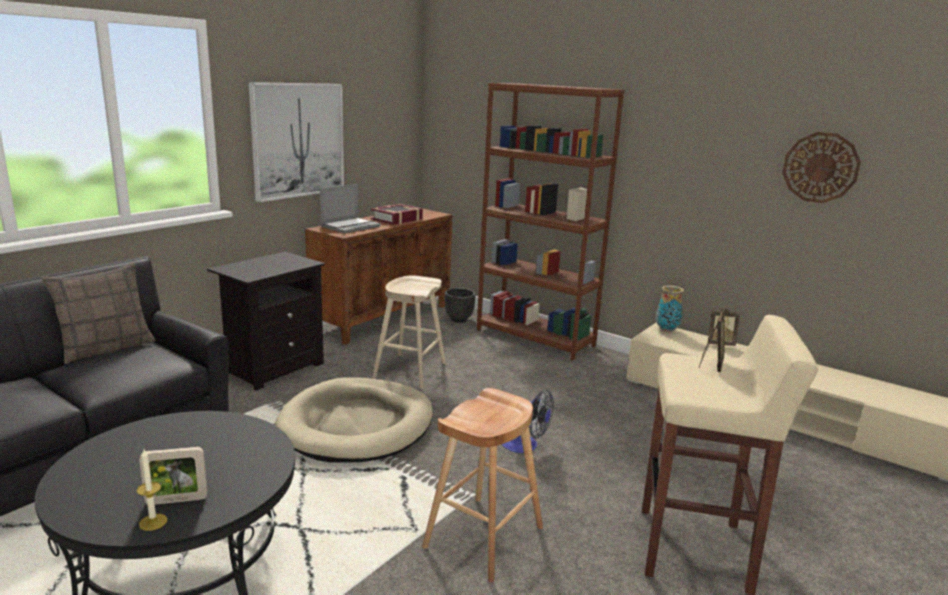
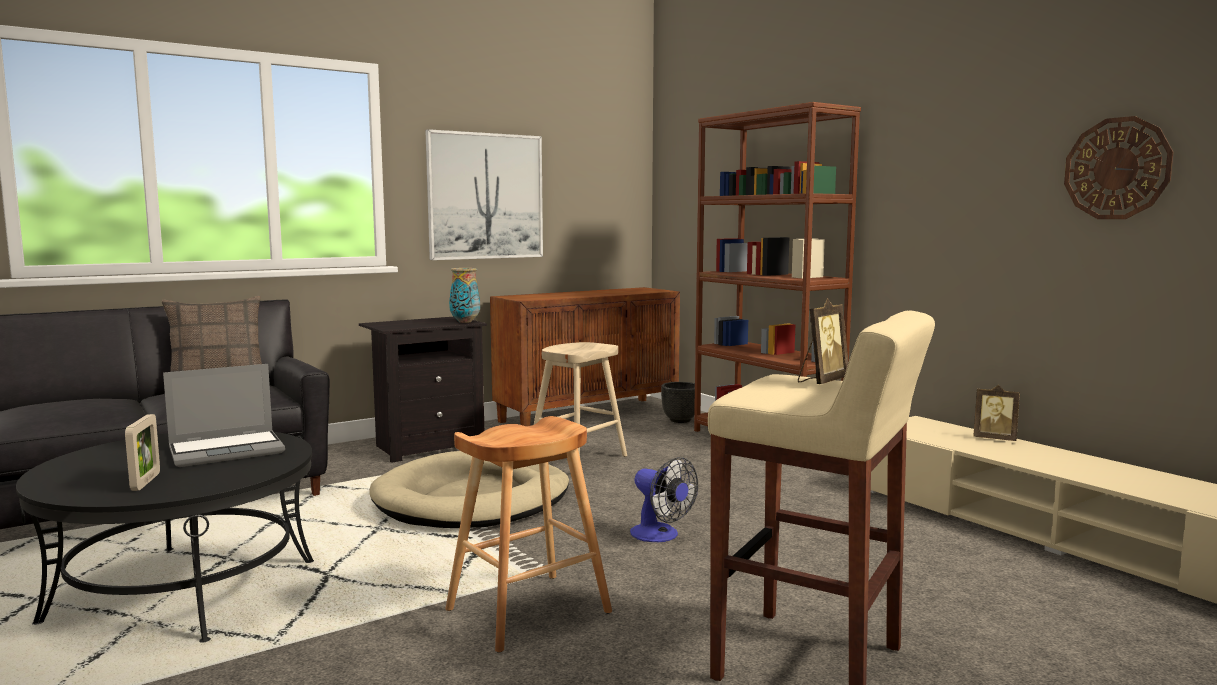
camera: 20 degrees right, 10 degrees down
(153, 522) = (104, 493): candle -> none
(177, 500) = (145, 482): picture frame -> picture frame turned 105 degrees counterclockwise
(351, 226) = (542, 296): laptop -> laptop (228, 450)
(397, 219) = (605, 293): book -> none
(667, 330) = (924, 422): vase -> vase (465, 321)

